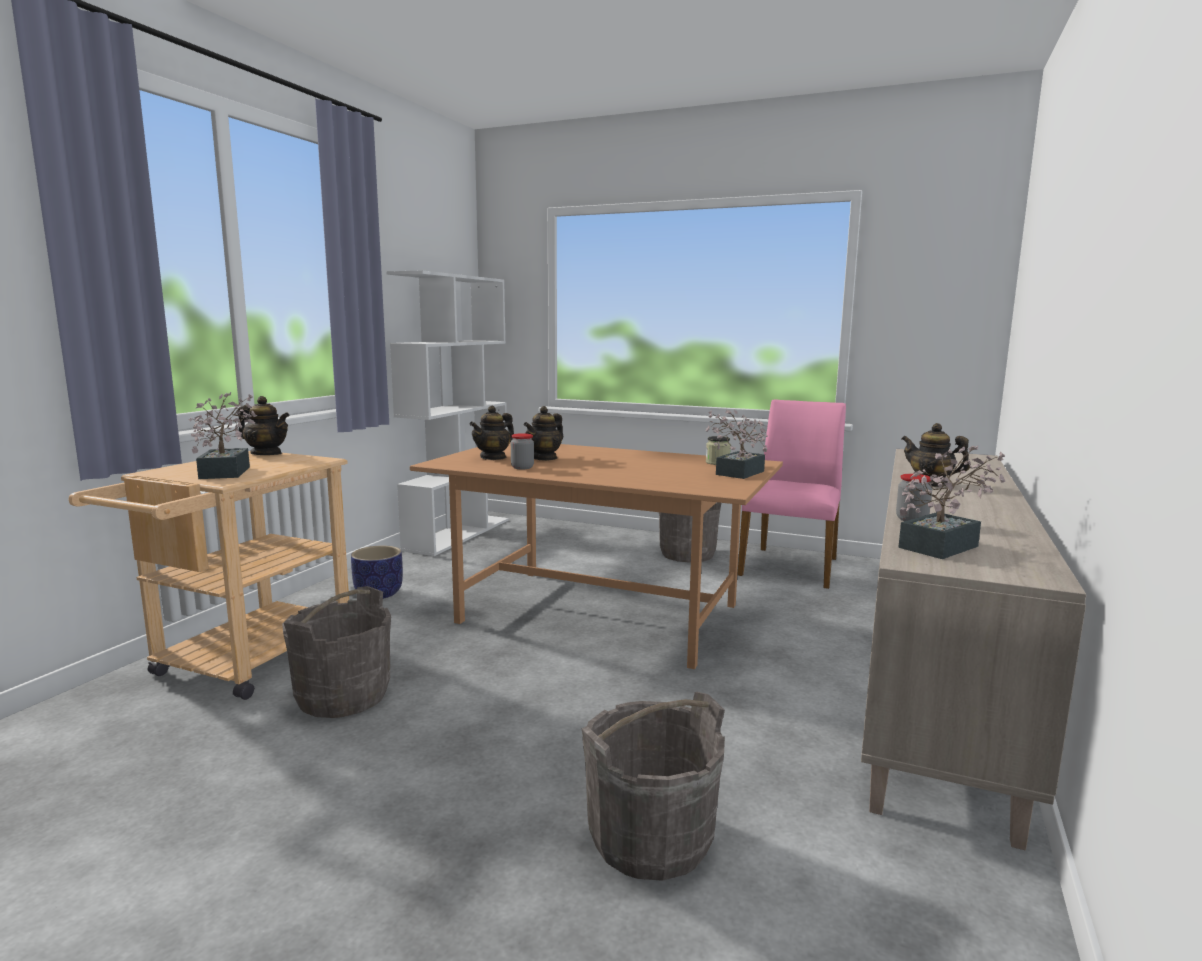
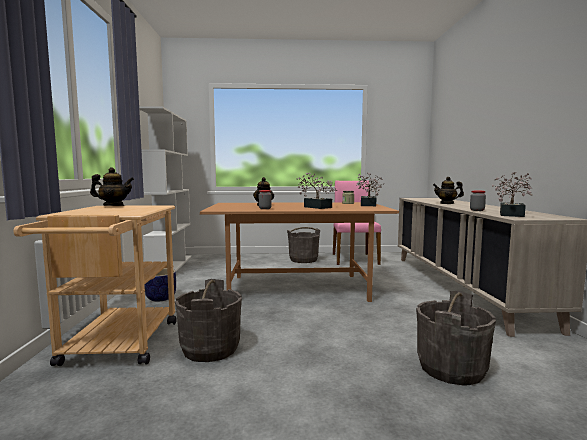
camera: 25 degrees left, 5 degrees down
(227, 471) = (116, 211): potted plant -> potted plant (315, 207)
(493, 457) = (236, 207): teapot -> none

